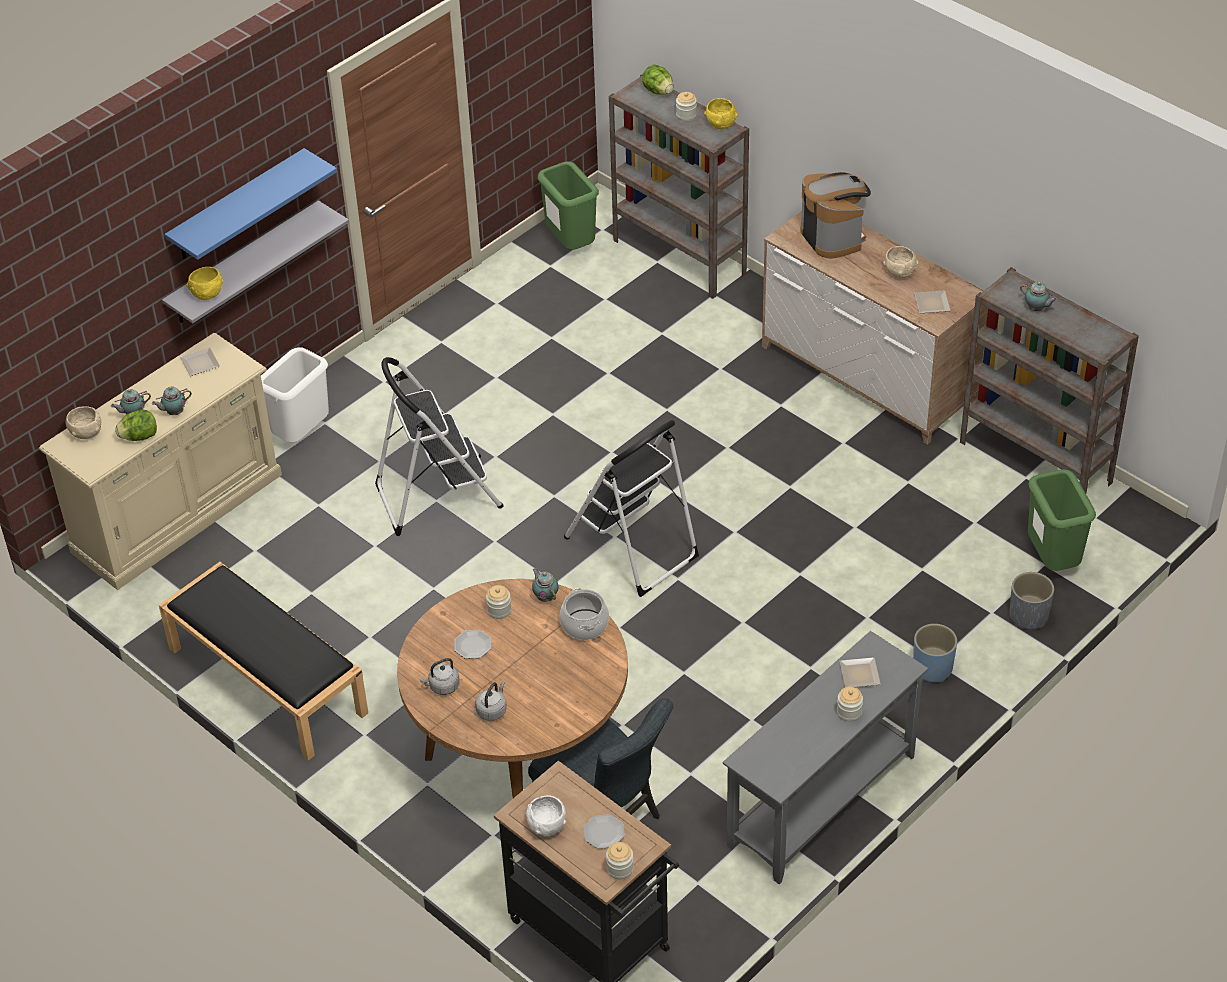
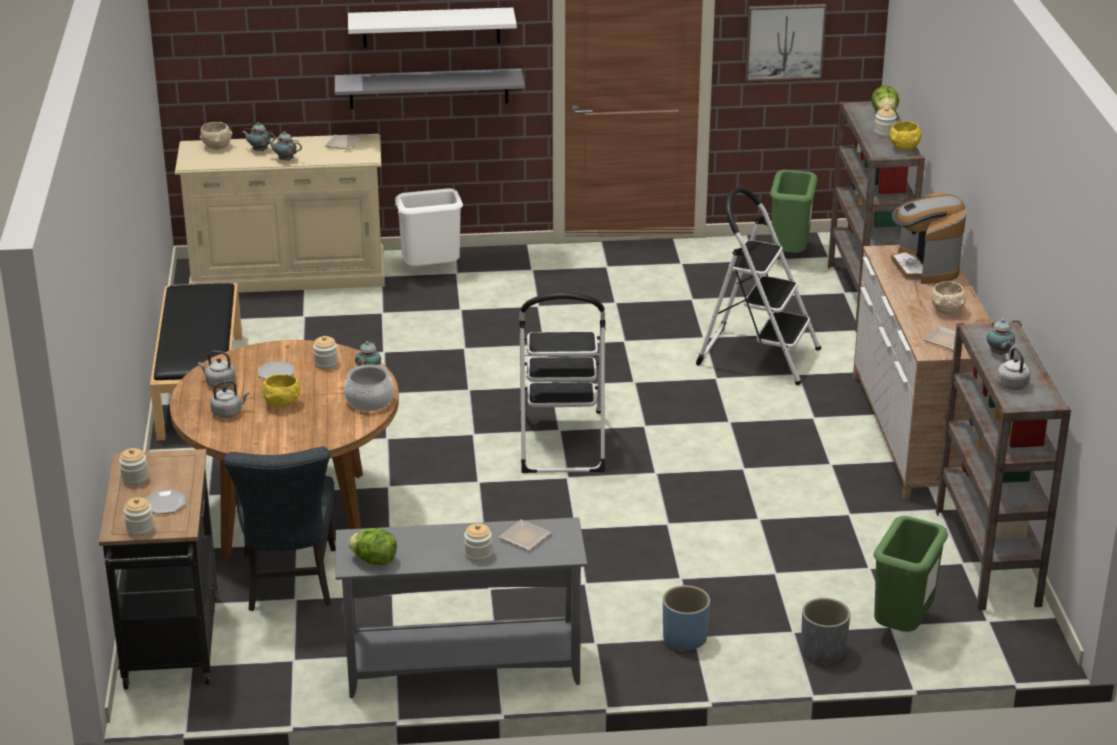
camera: 40 degrees right, 15 degrees down
(139, 436) = (244, 162): lettuce -> lettuce (374, 561)
(207, 294) = (366, 83): yellow bowl -> yellow bowl (282, 404)
(238, 206) = (431, 27): blue shelf -> white shelf
(435, 496) = (467, 345): step ladder -> step ladder (755, 356)
(520, 55) = (785, 41): none -> picture
(546, 827) = (135, 479): white bowl -> jar
(833, 236) = (924, 267): coffee machine -> coffee machine turned 150 degrees clockwise
(1077, 333) = (1011, 384): none -> grey kettle

